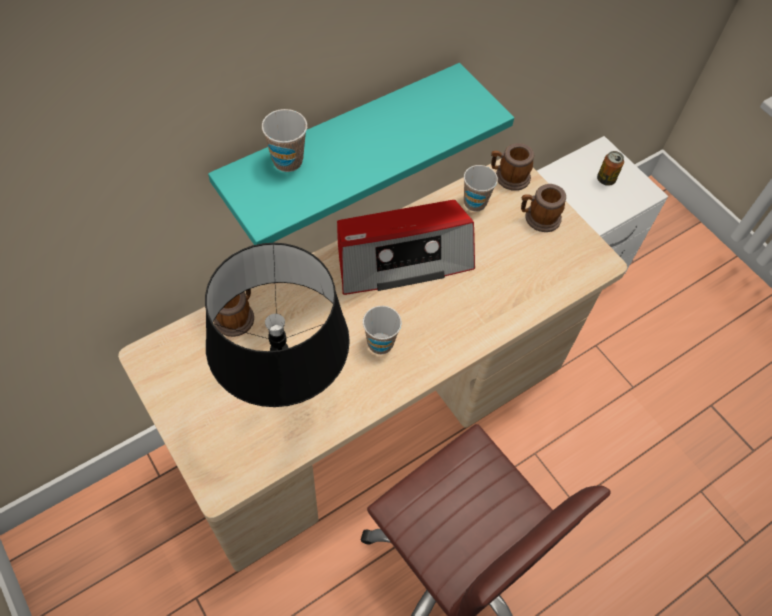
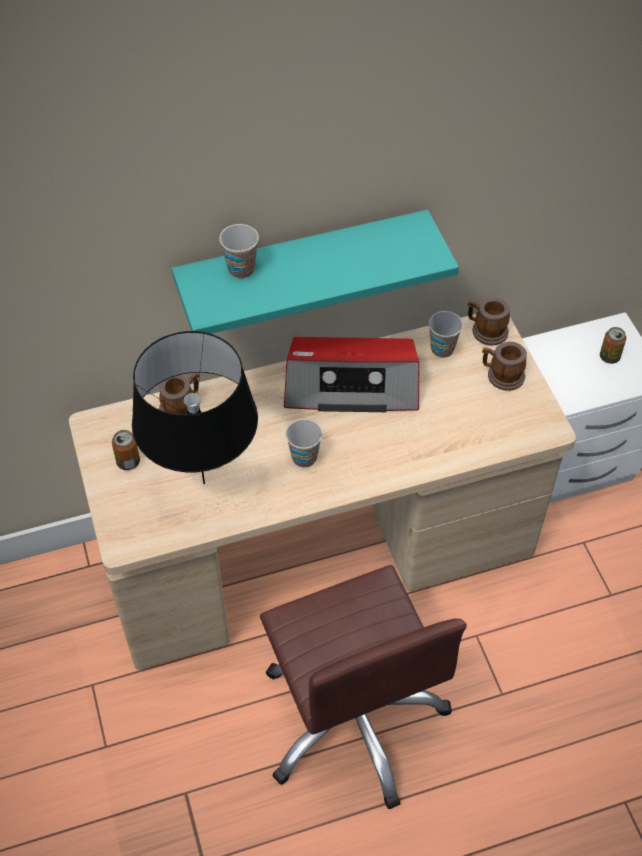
camera: 20 degrees right, 5 degrees down
(198, 390) = (128, 462): none -> can

